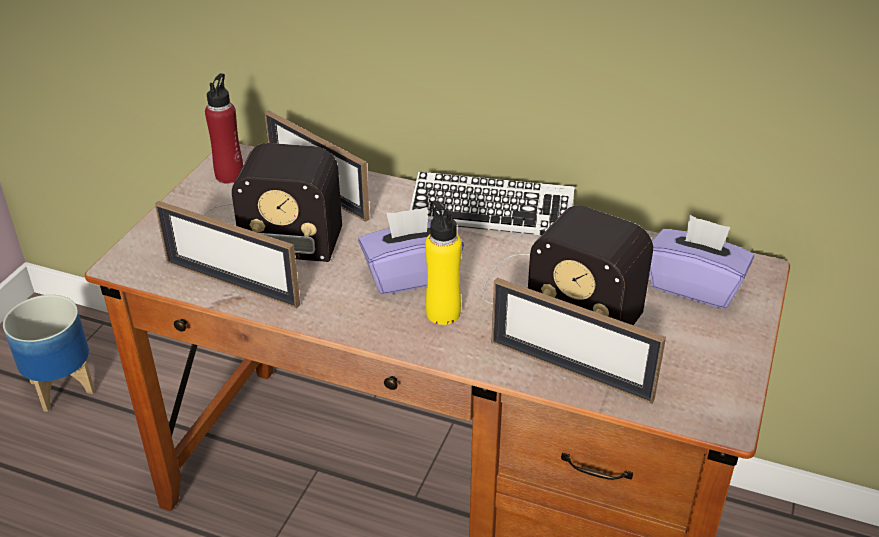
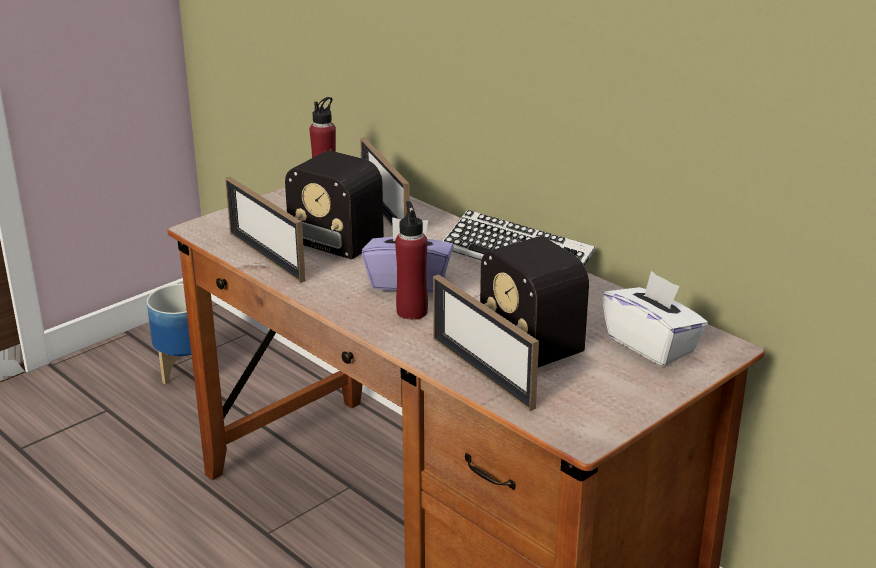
camera: 25 degrees right, 10 degrees down
(443, 313) = (412, 312): yellow bottle -> red bottle
(694, 286) = (651, 345): purple tissue box -> white tissue box

